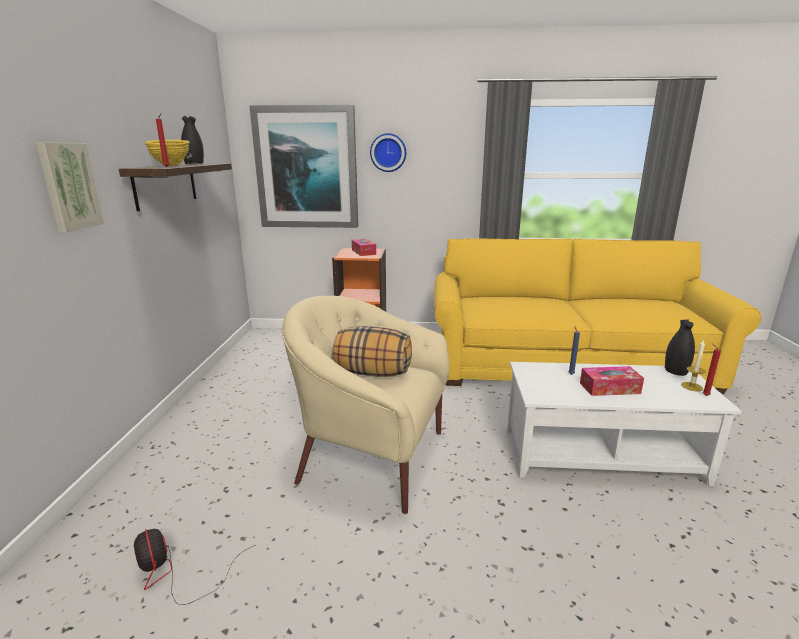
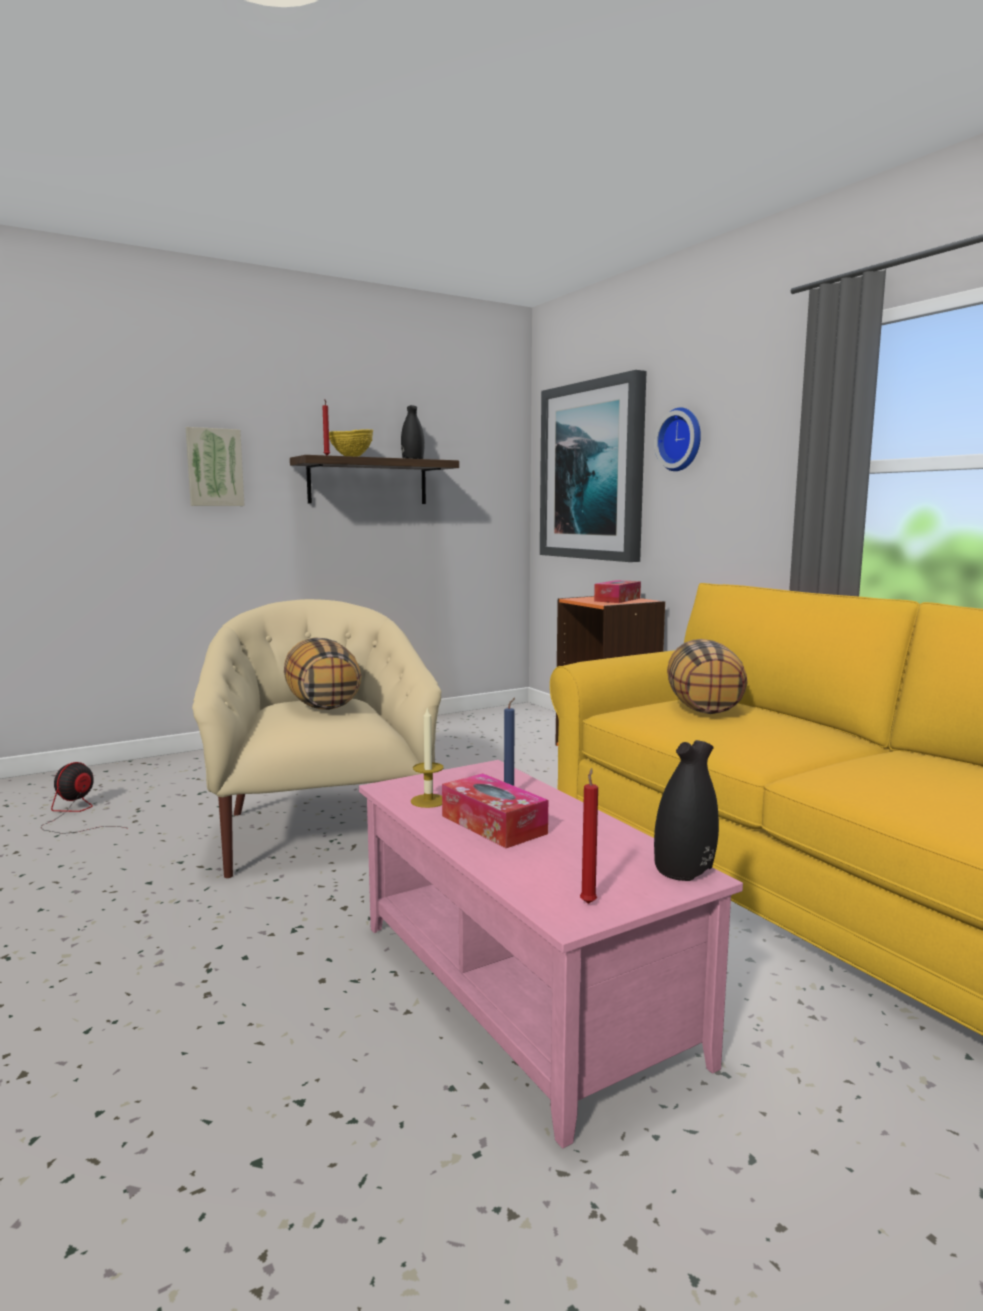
camera: 55 degrees right, 10 degrees down
(499, 303) = (704, 708): none -> pillow
(601, 454) = (523, 988): white coffee table -> pink coffee table
(692, 386) = (617, 888): candle -> candle (428, 801)

